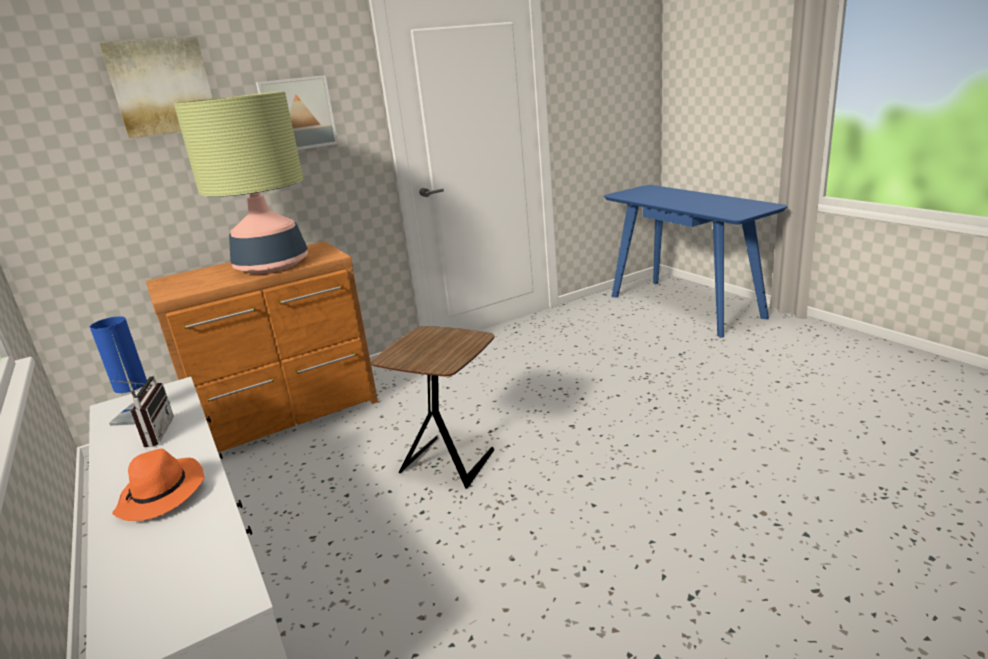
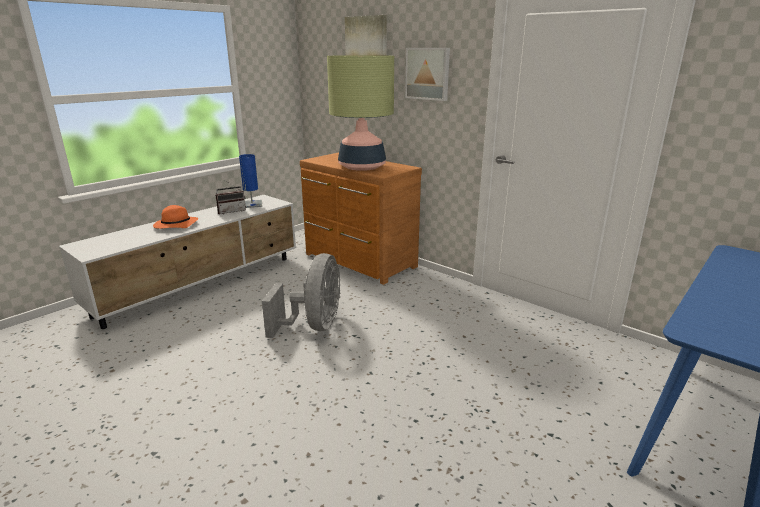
camera: 70 degrees right, 0 degrees up
(449, 460) = (314, 326): brown side table -> grey fan

